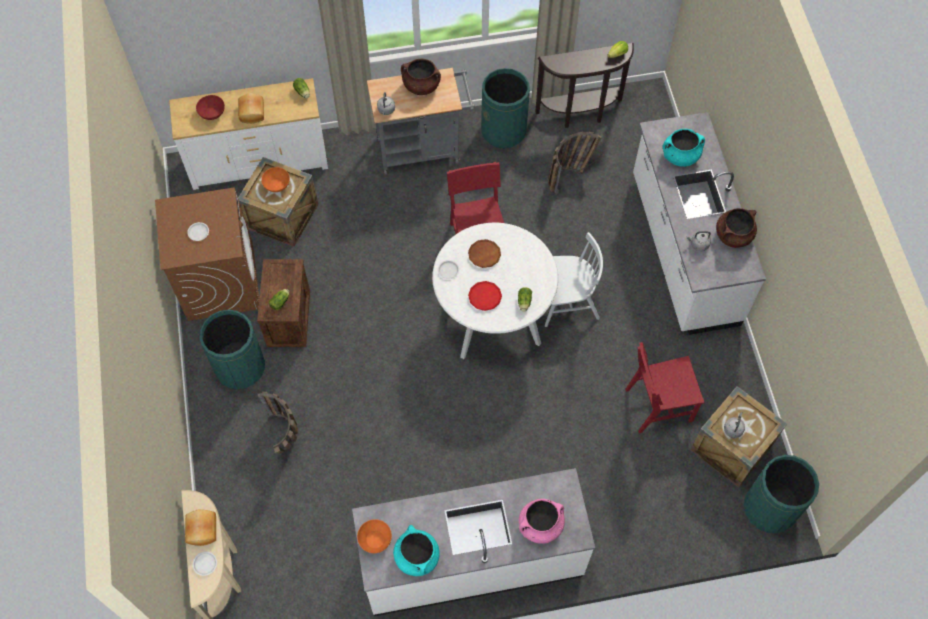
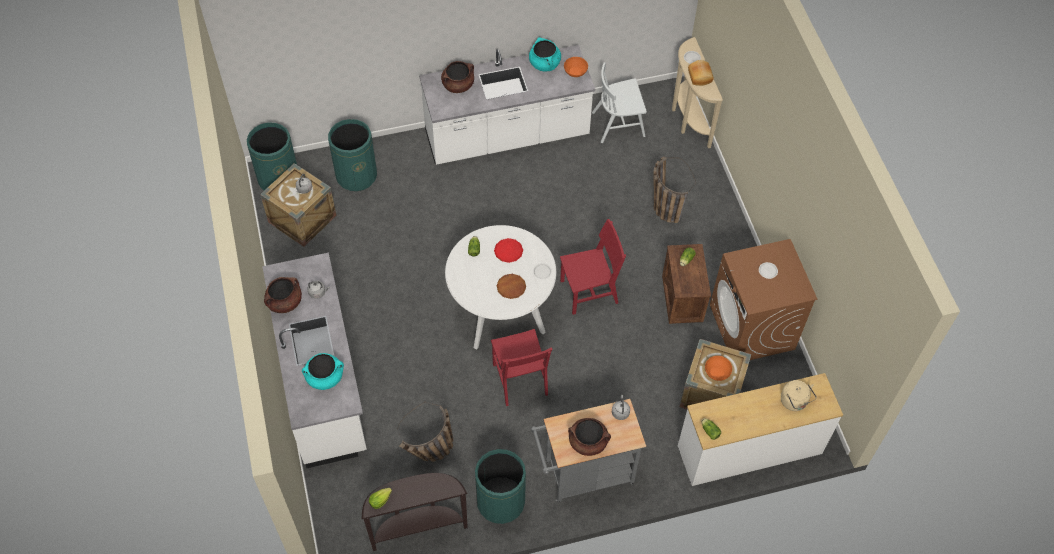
camera: 175 degrees right, 5 degrees down
(212, 113) = (795, 402): red bowl -> beige kettle
(240, 367) = (714, 256): green trash can -> green trash can (356, 175)
(252, 112) = (754, 405): bread -> none
(540, 525) = (458, 85): pink cooking pot -> brown cooking pot
(567, 301) = (434, 327): white chair -> white chair (618, 124)
(658, 405) = (359, 246): red chair -> red chair (589, 292)

